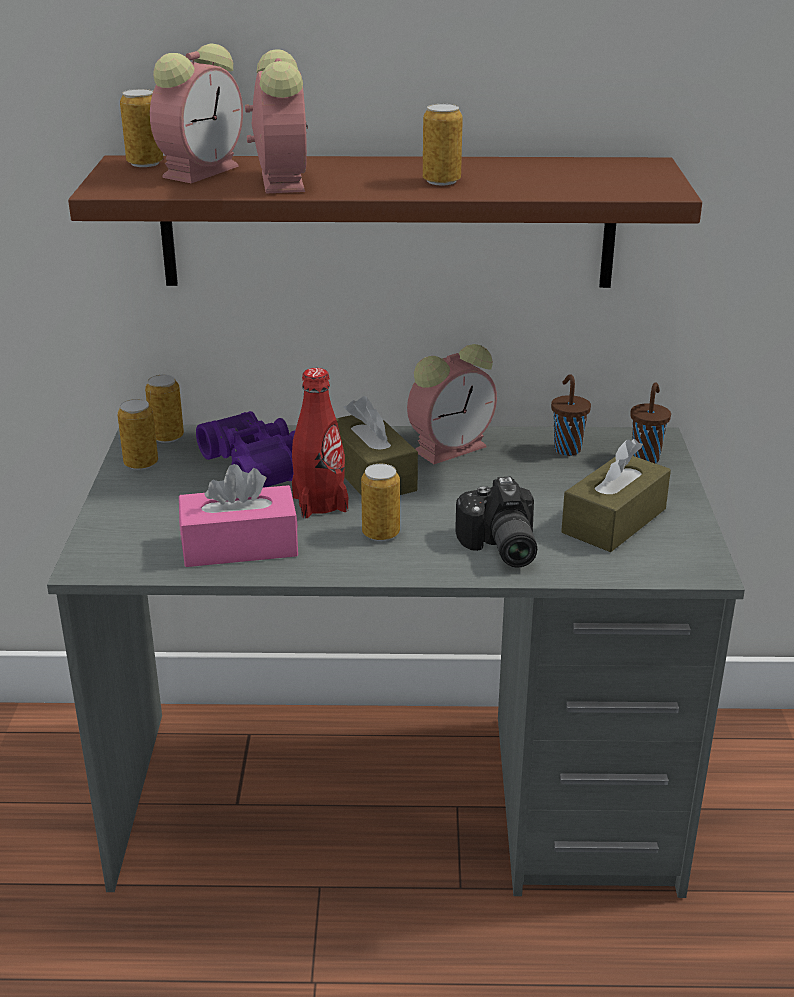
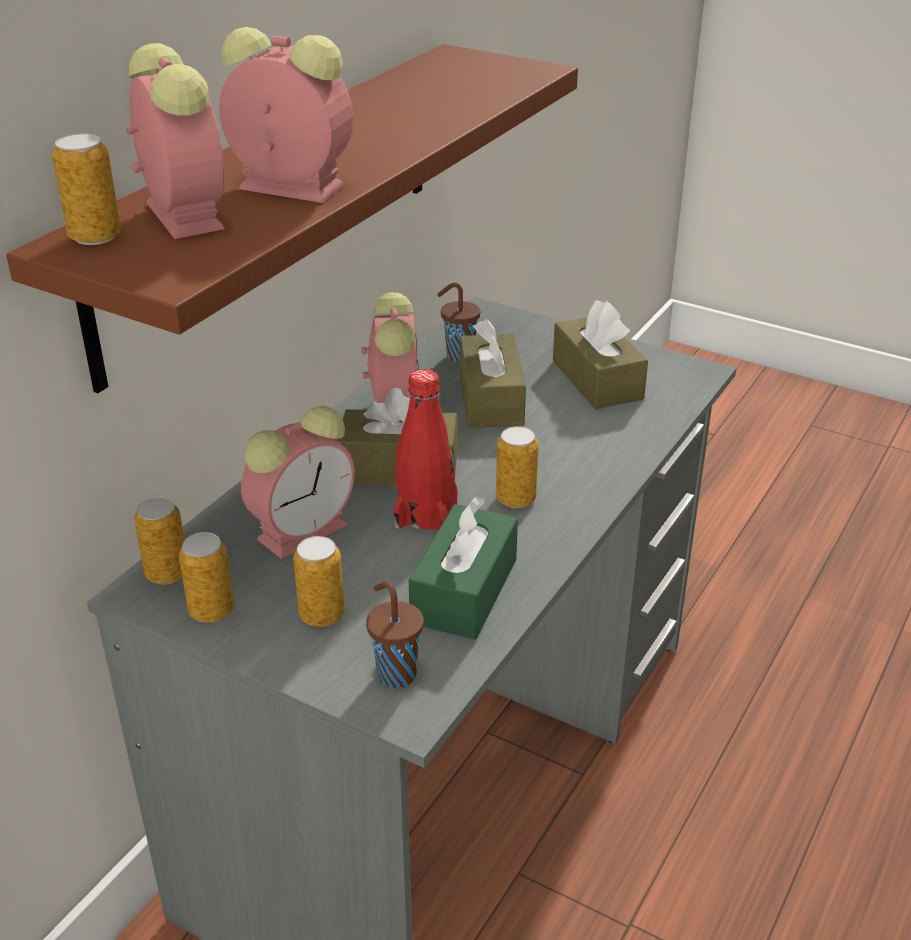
camera: 60 degrees left, 5 degrees up
(239, 546) = (464, 591): pink tissue box -> green tissue box
(257, 465) = (305, 530): purple binoculars -> alarm clock
(441, 181) = (395, 127): can -> can (321, 615)
(498, 548) = (593, 447): camera -> none
(516, 482) = (491, 399): none -> brown tissue box
(646, 457) = (510, 328): brown cup -> brown cup (395, 673)

